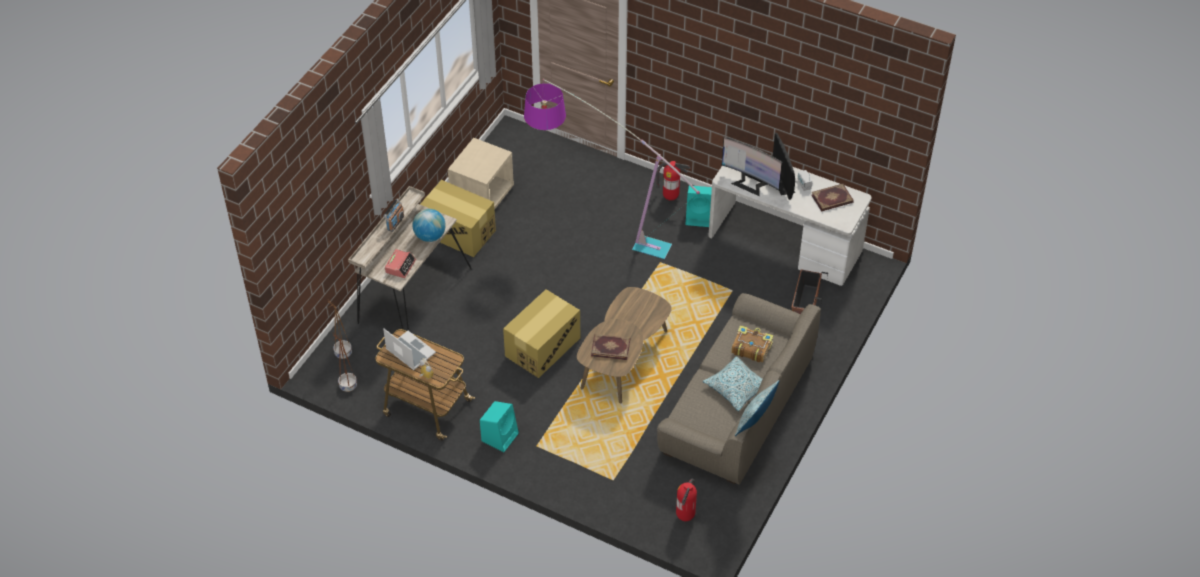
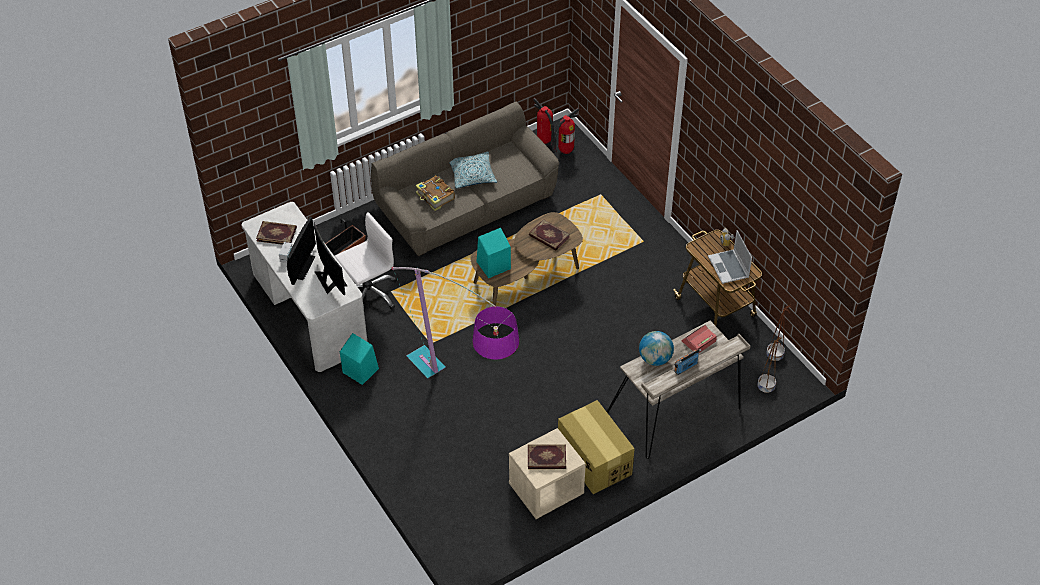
camera: 150 degrees left, 0 degrees up
(480, 160) = (546, 457): none -> book
(500, 436) = (667, 260): turquoise speaker -> turquoise speaker (493, 266)
(542, 347) = (587, 315): cardboard box -> none
(671, 197) = (368, 402): fire extinguisher -> fire extinguisher (544, 141)
(749, 280) = (368, 294): none -> white office chair
(754, 422) = (494, 109): pillow -> none

